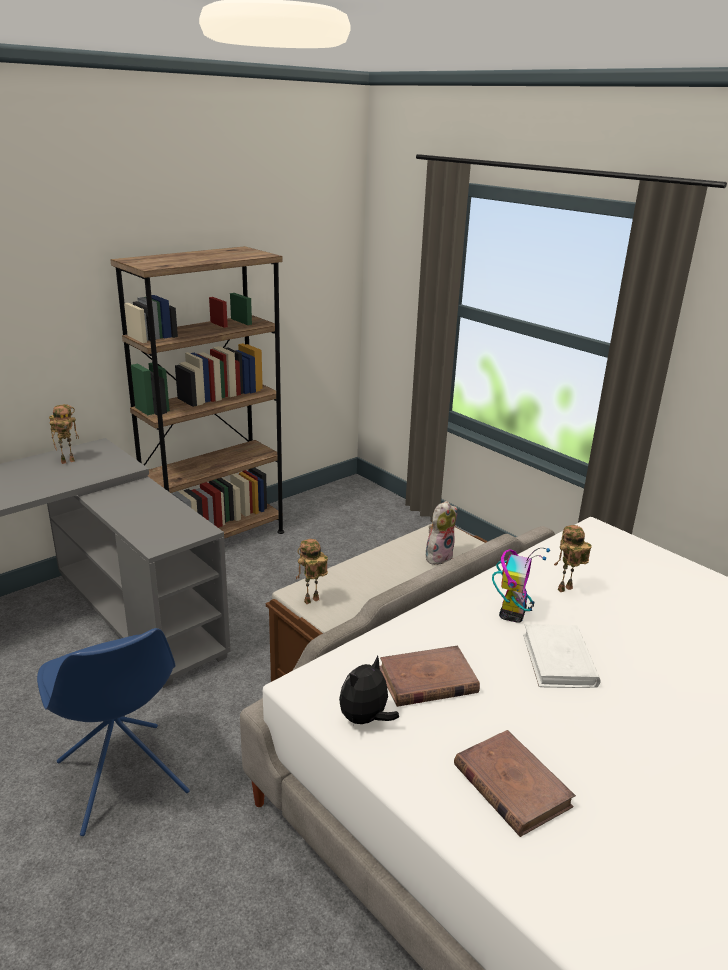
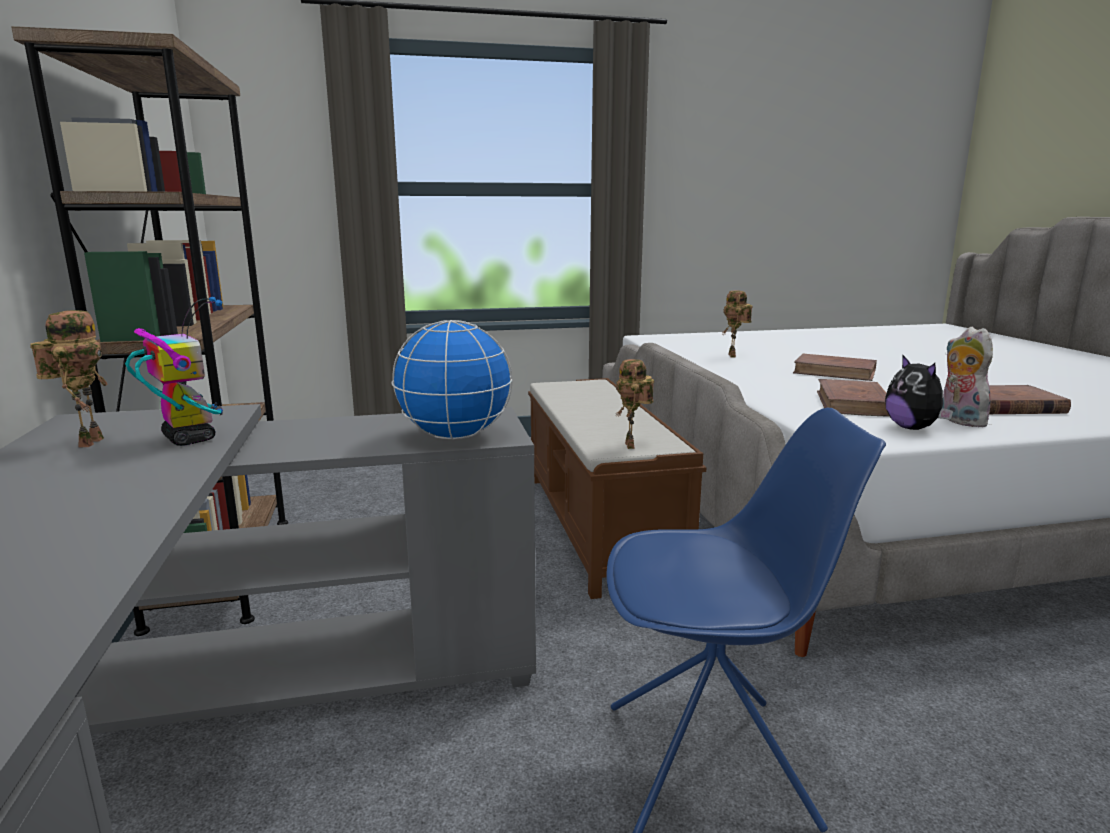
camera: 60 degrees left, 10 degrees down
(149, 532) = (454, 436): none -> globe
(438, 556) = (599, 394): plush toy -> plush toy (958, 420)
(512, 614) = (759, 370): toy robot -> toy robot (188, 438)
(559, 660) = (835, 372): white book -> brown book

